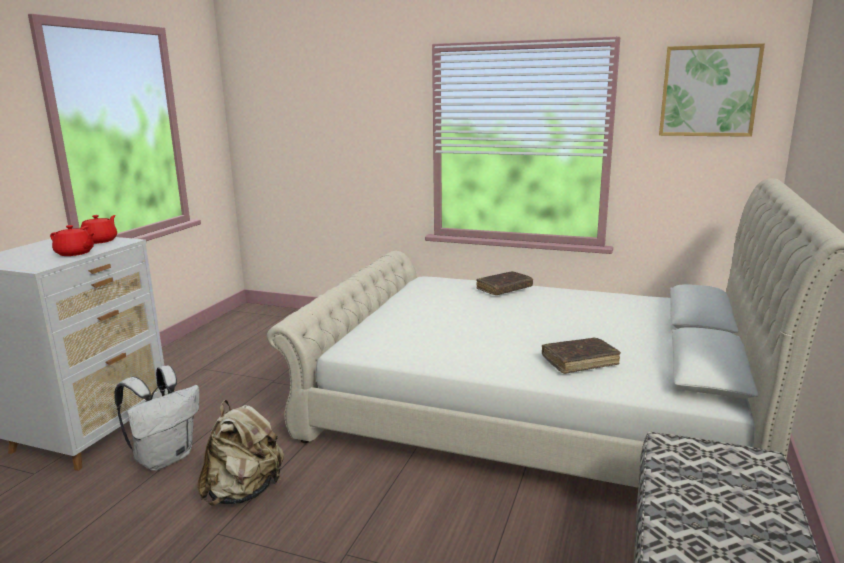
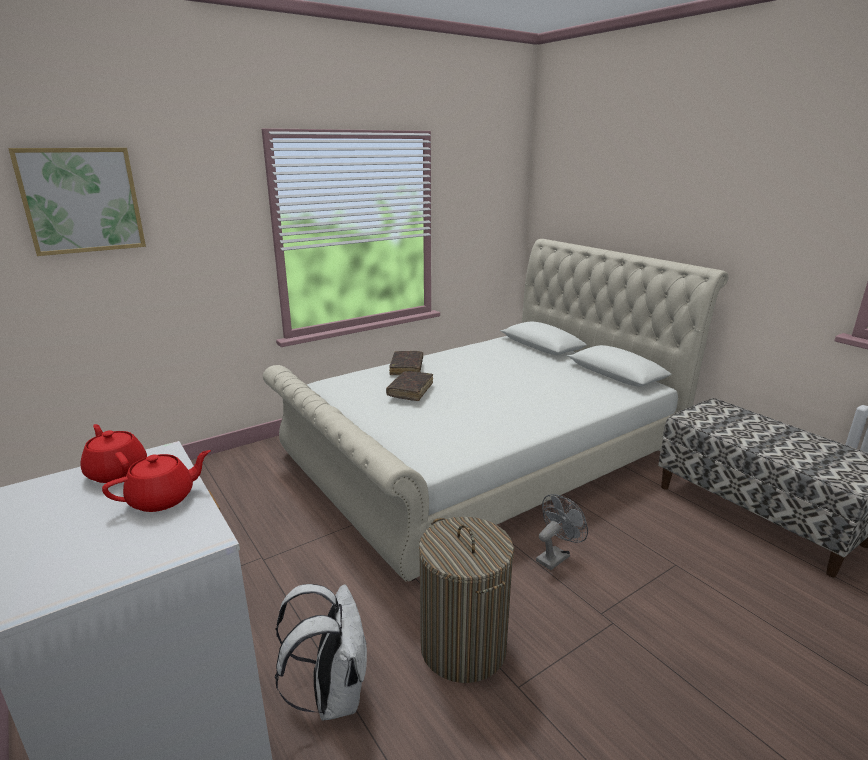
camera: 55 degrees left, 5 degrees up
(244, 492) = (463, 647): beige backpack -> laundry basket
(407, 501) = (556, 556): none -> grey fan
(579, 361) = (567, 395): brown book -> brown book (410, 390)
(709, 91) = (486, 177): picture -> picture (81, 200)

